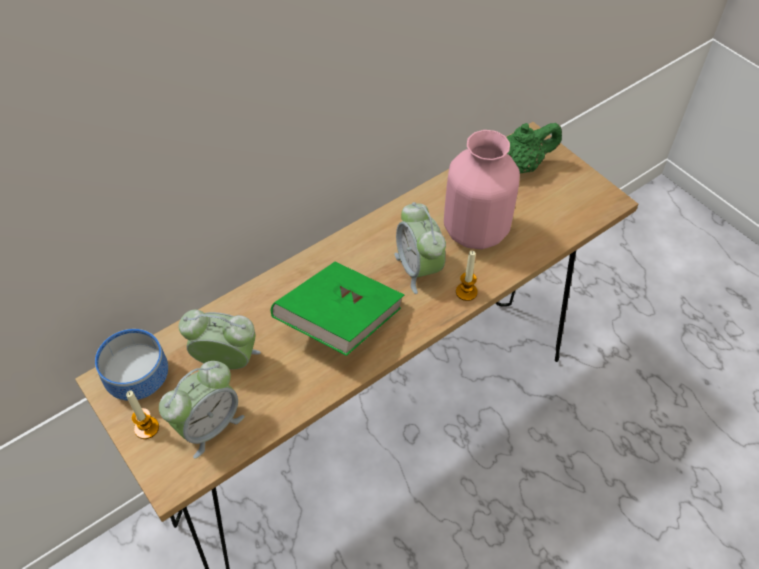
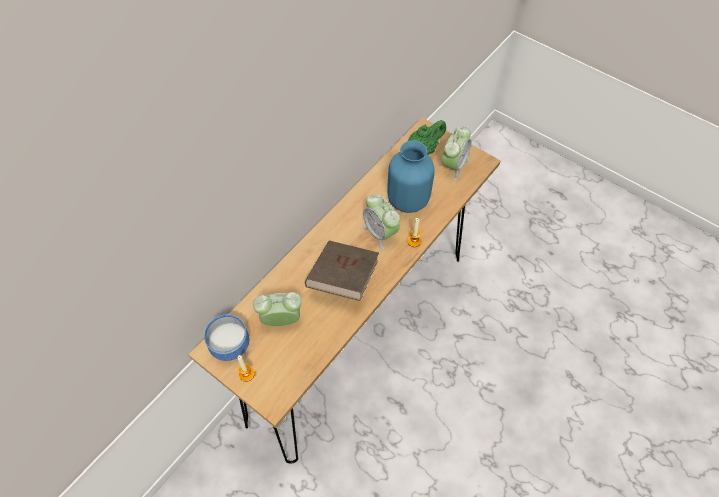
camera: 15 degrees left, 5 degrees up
(209, 426) = (285, 363): alarm clock -> alarm clock (453, 165)
(340, 322) = (343, 278): green book -> brown book
(474, 231) = (407, 200): pink vase -> blue vase

